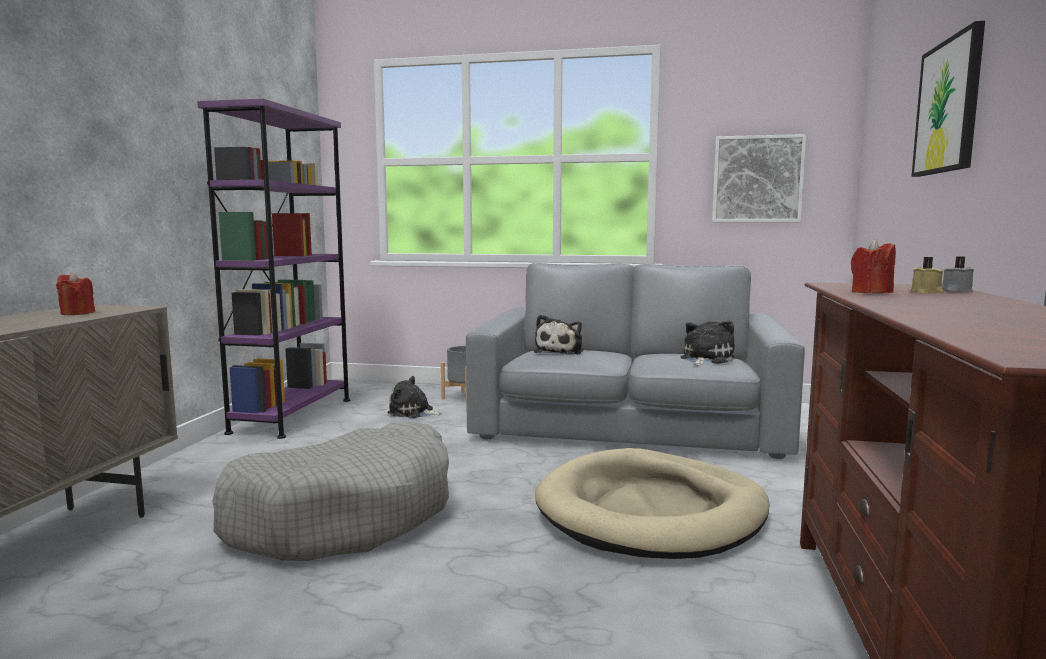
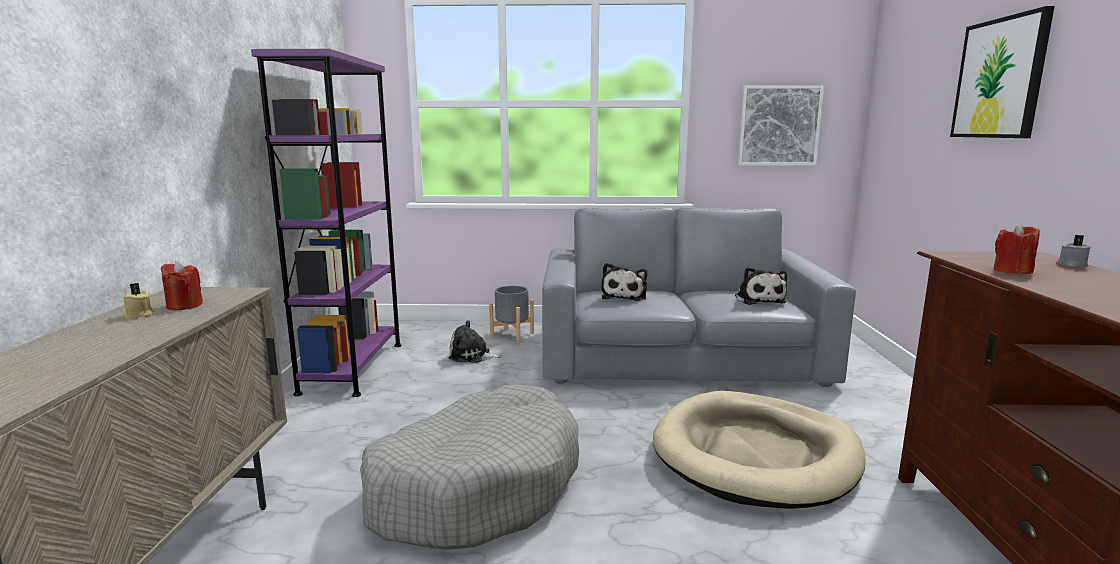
camera: 10 degrees left, 5 degrees up
(705, 359) = (759, 300): plush toy -> plush toy turned 150 degrees clockwise
(927, 292) = (1054, 268): beige candle -> beige candle (140, 315)

